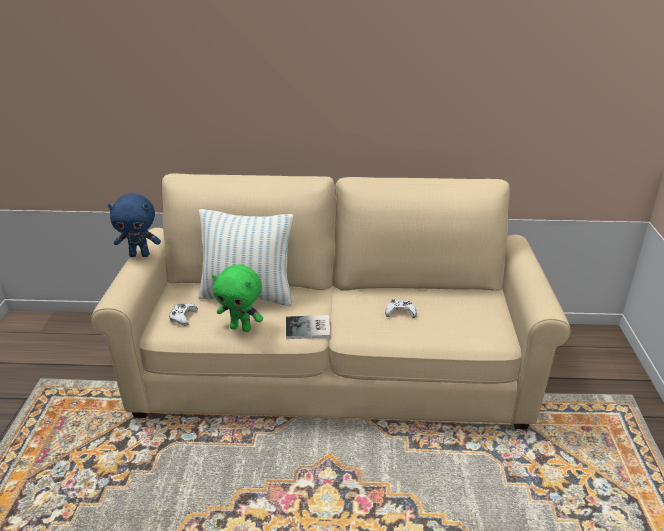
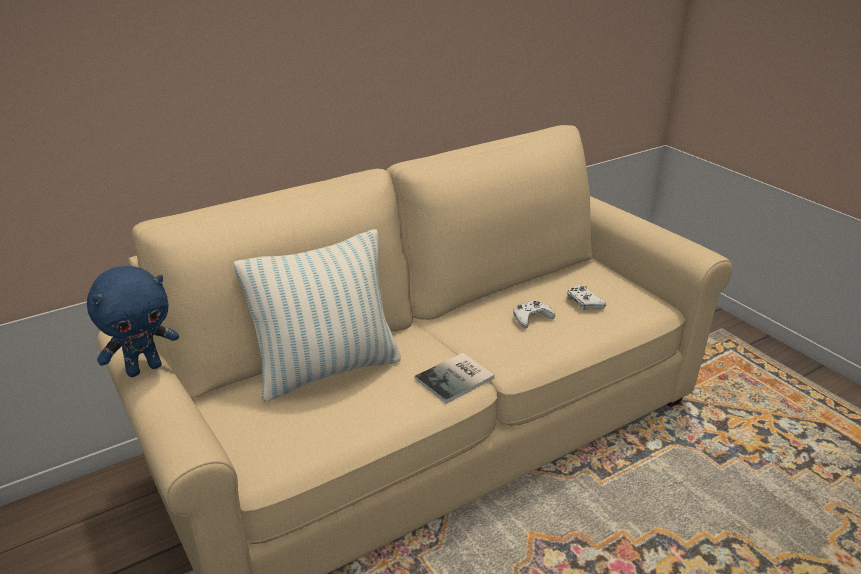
camera: 35 degrees left, 0 degrees up
(183, 317) = (270, 437): white game controller -> white game controller (583, 302)
(241, 328) = (372, 415): green plush toy -> none

